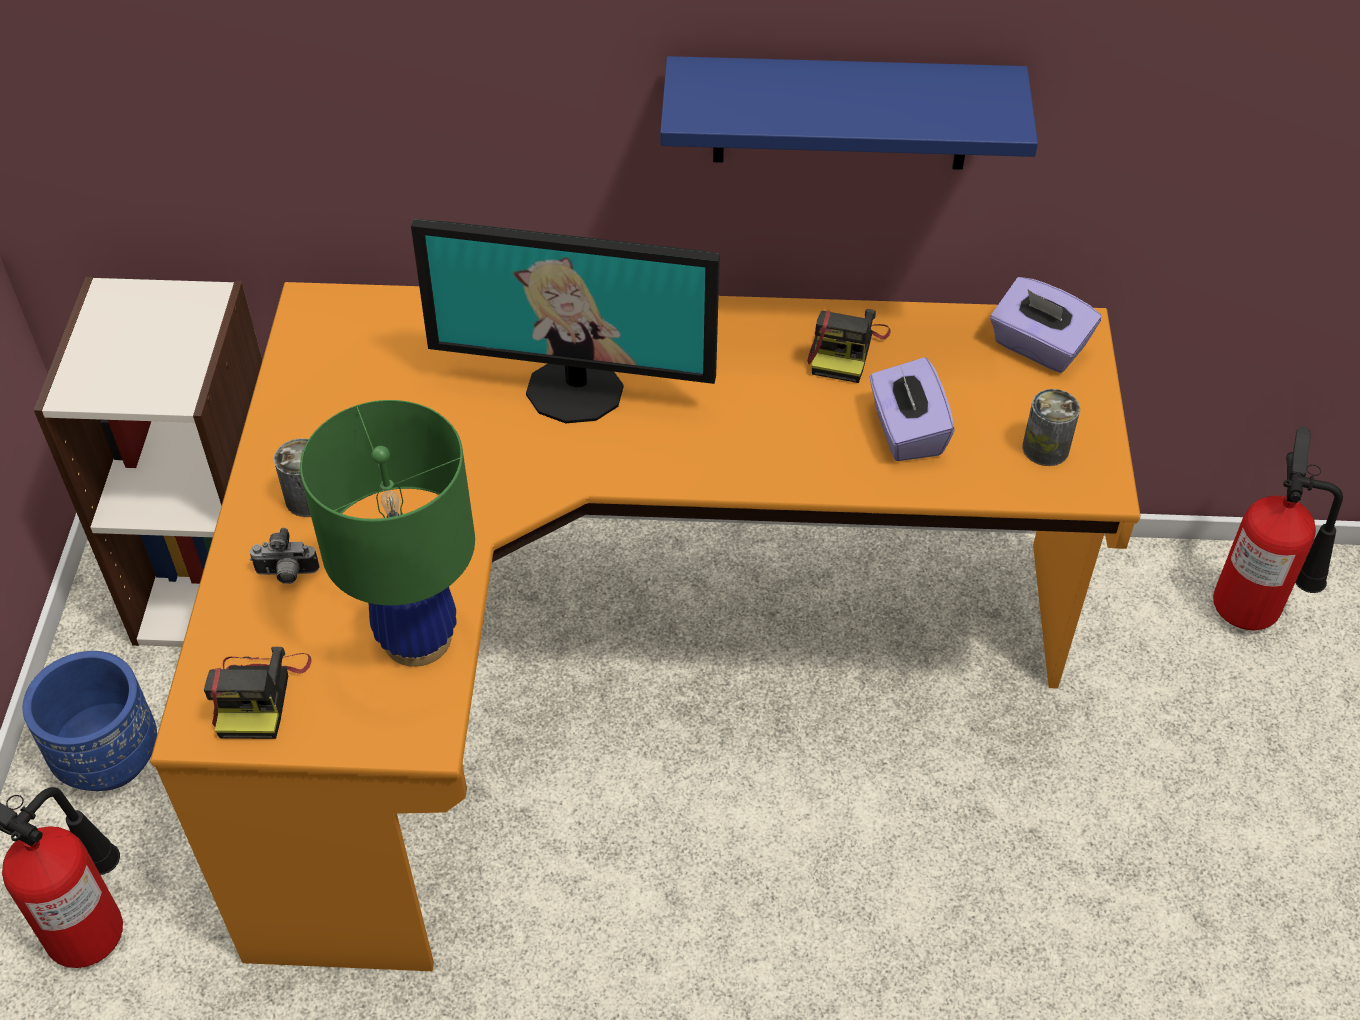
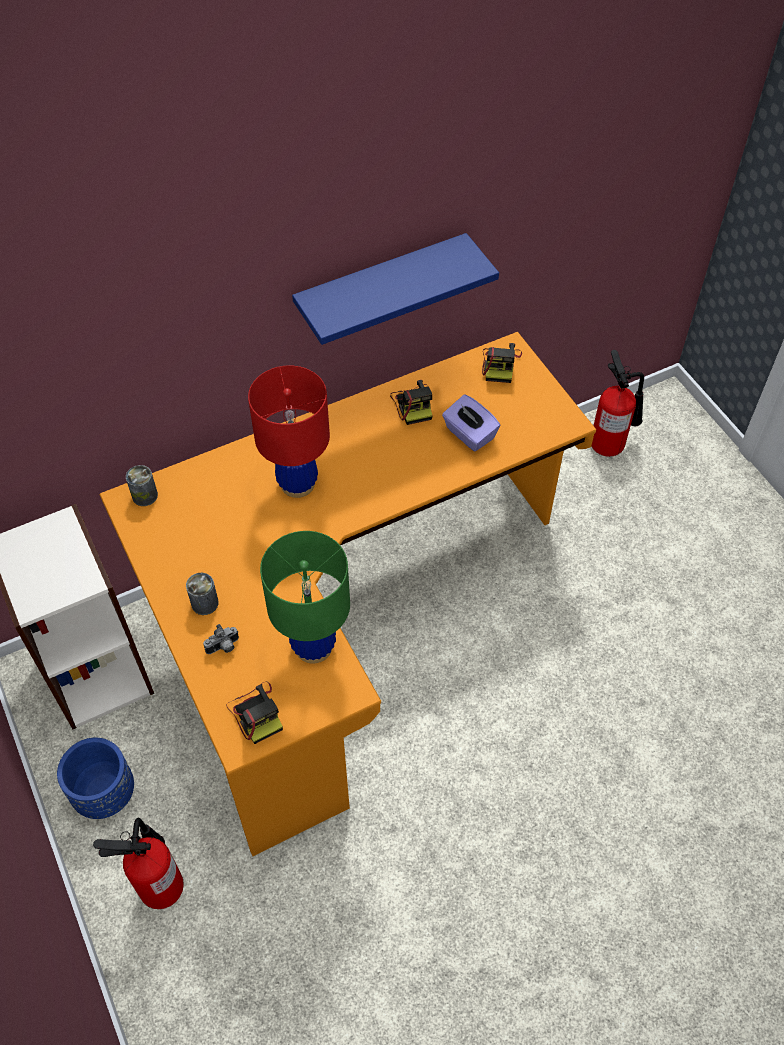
camera: 30 degrees left, 5 degrees up
(575, 389) = (298, 483): monitor -> red table lamp
(1038, 347) = (500, 365): purple tissue box -> camera
(1045, 448) = (536, 414): can -> can (145, 496)

